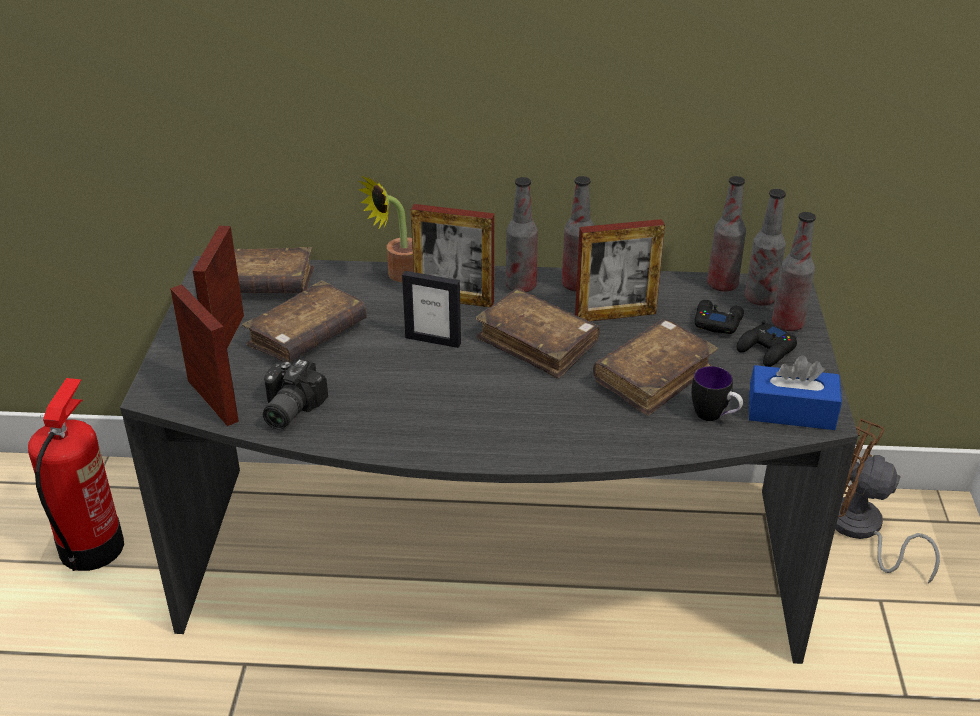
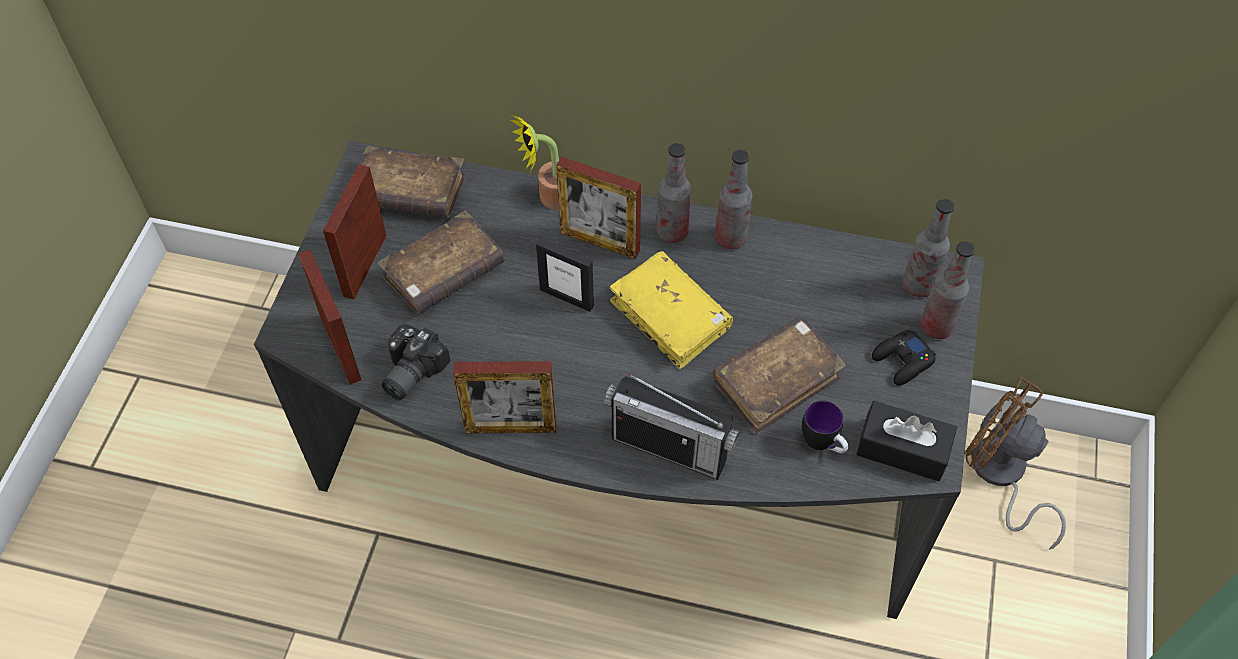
camera: 10 degrees right, 20 degrees up
(92, 546) = (254, 380): fire extinguisher -> none
(537, 343) = (670, 317): brown book -> yellow book
(566, 436) = (670, 447): none -> radio
(615, 315) = (760, 288): picture frame -> picture frame (511, 427)
(717, 322) = (863, 313): black game controller -> none
(722, 285) = (883, 259): bottle -> none
(791, 411) = (902, 449): blue tissue box -> black tissue box

